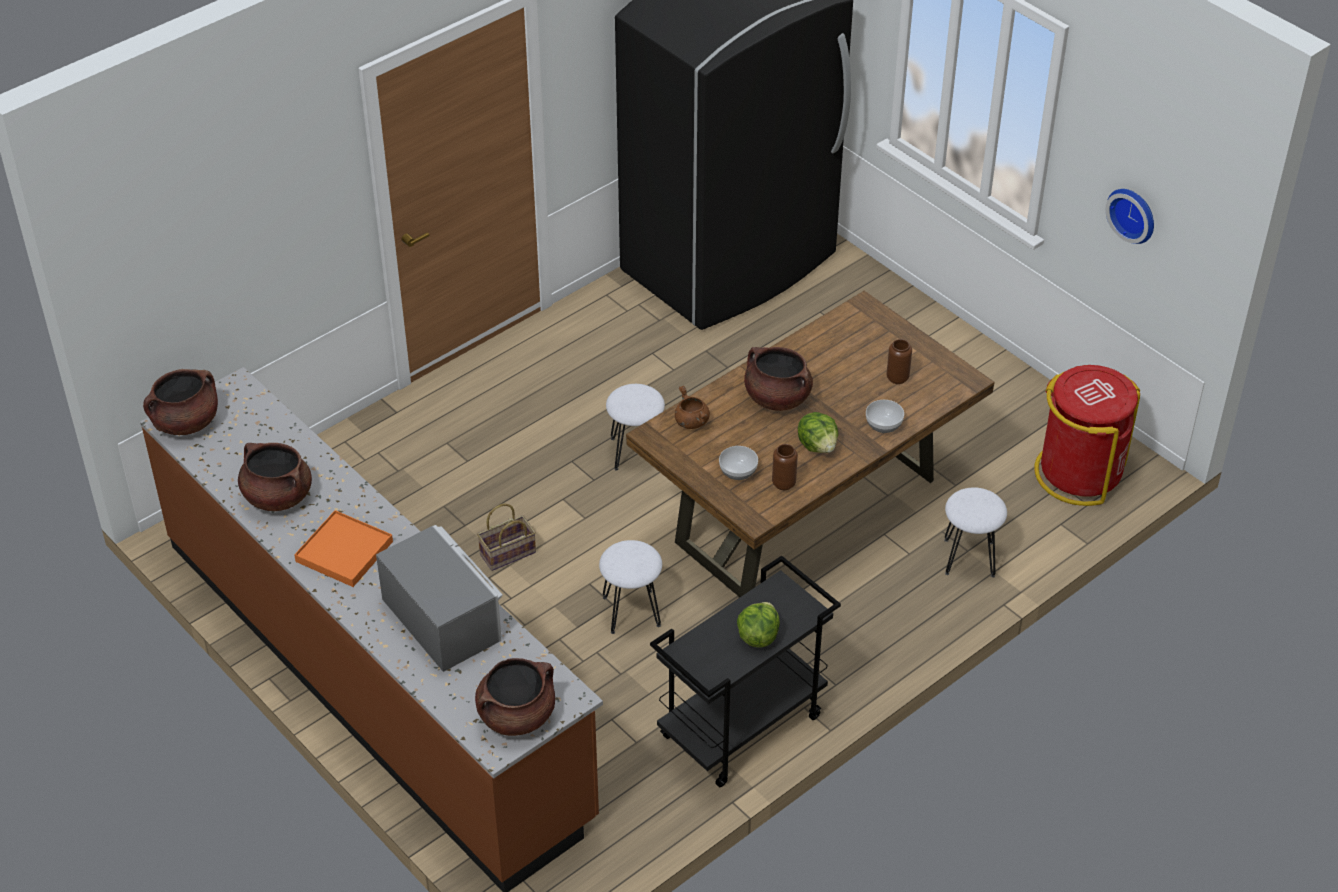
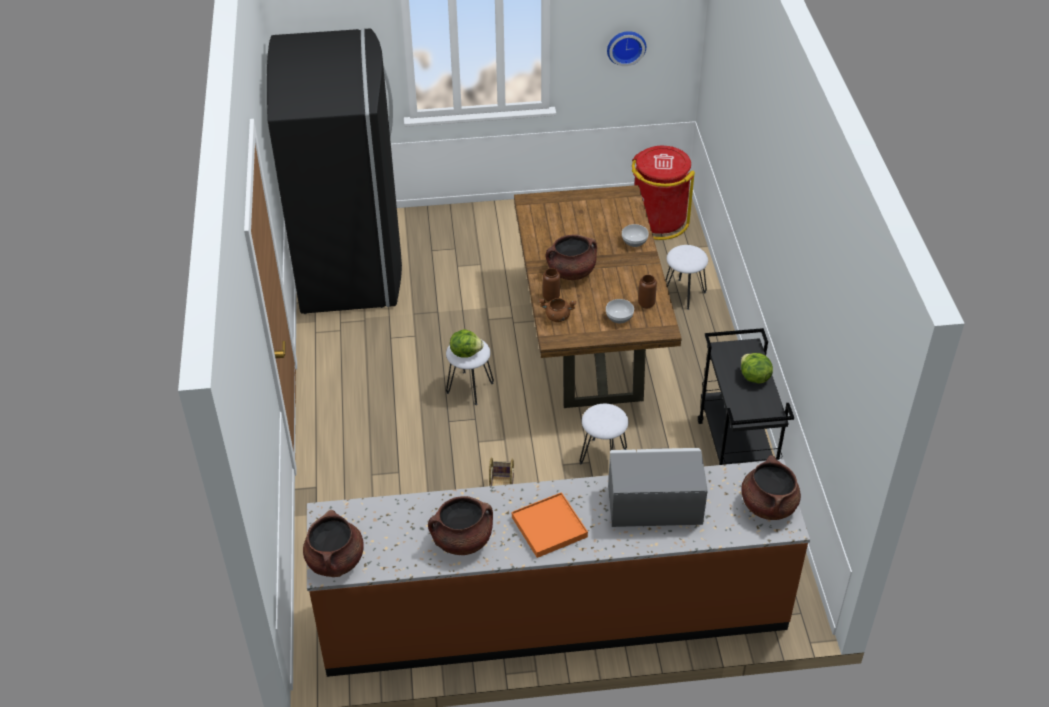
camera: 55 degrees left, 0 degrees up
(818, 445) = (627, 275): lettuce -> lettuce (466, 352)
(897, 378) = (601, 218): brown vase -> brown vase (551, 297)

